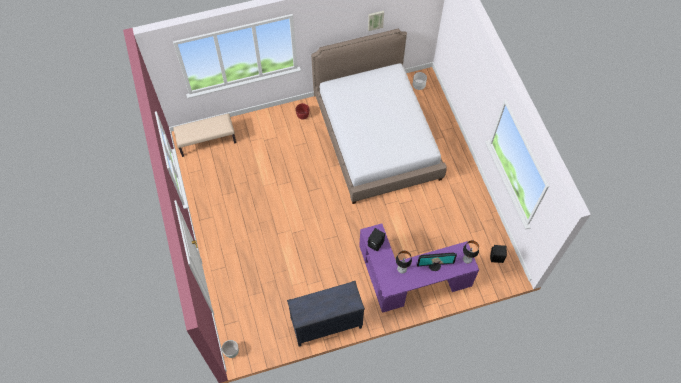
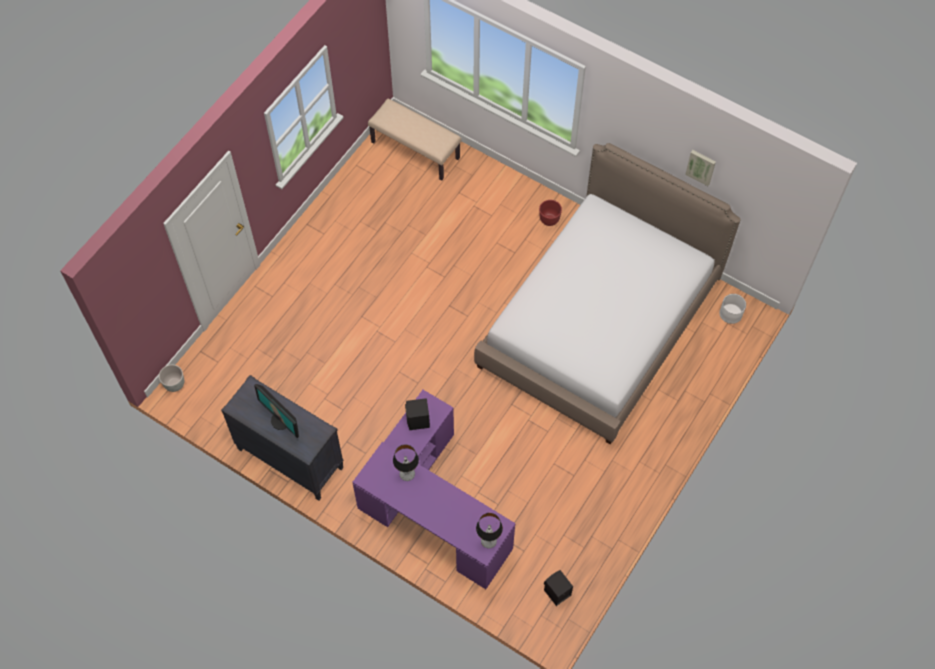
camera: 50 degrees right, 0 degrees up
(434, 265) = (445, 508): monitor -> monitor (280, 420)

